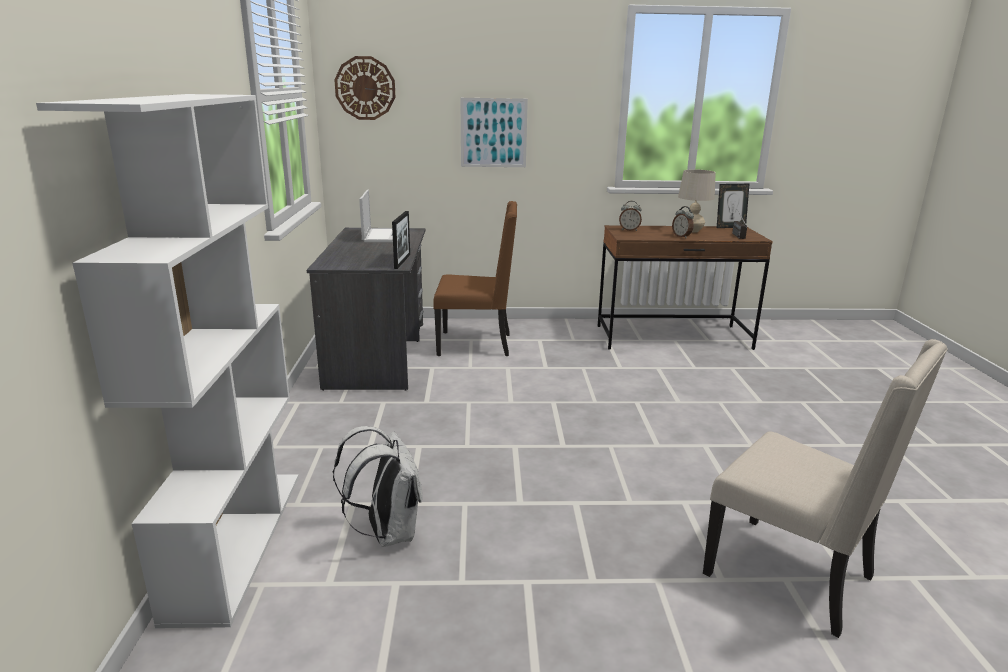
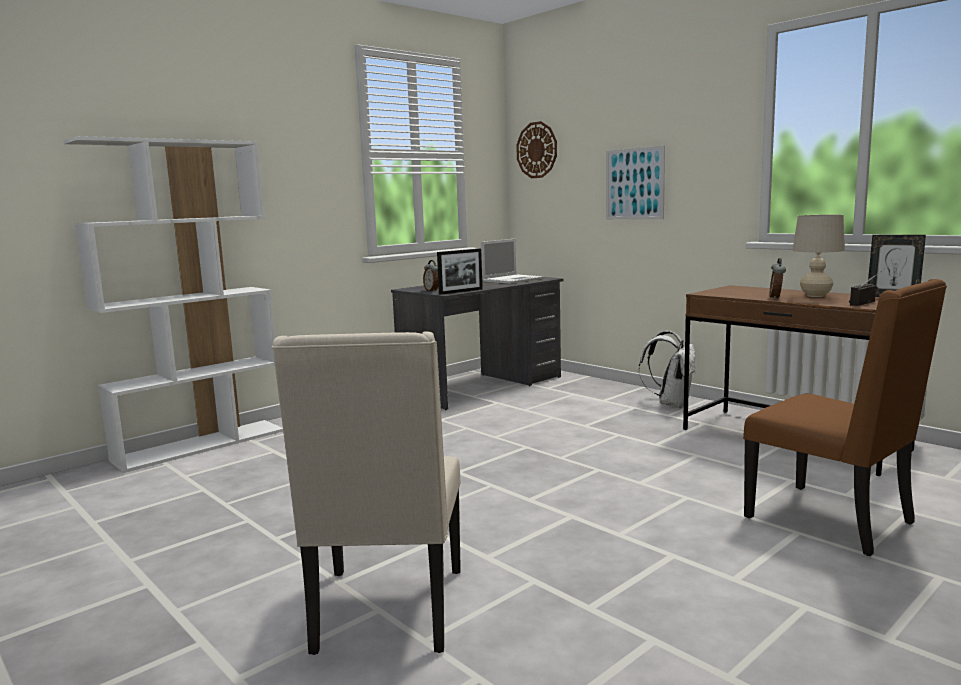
camera: 50 degrees right, 10 degrees down
(387, 532) = (254, 469): white backpack -> white backpack (671, 404)
(477, 344) = (569, 398): brown chair -> brown chair (833, 520)
(629, 230) = (737, 289): alarm clock -> alarm clock (432, 291)

